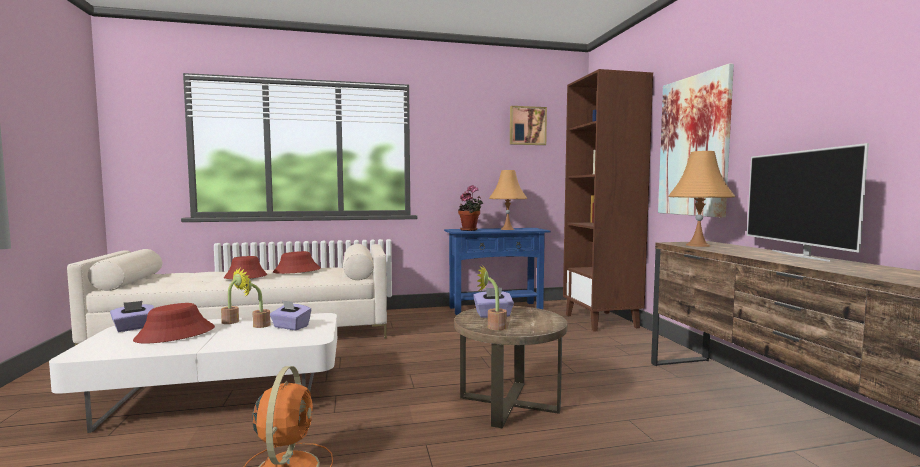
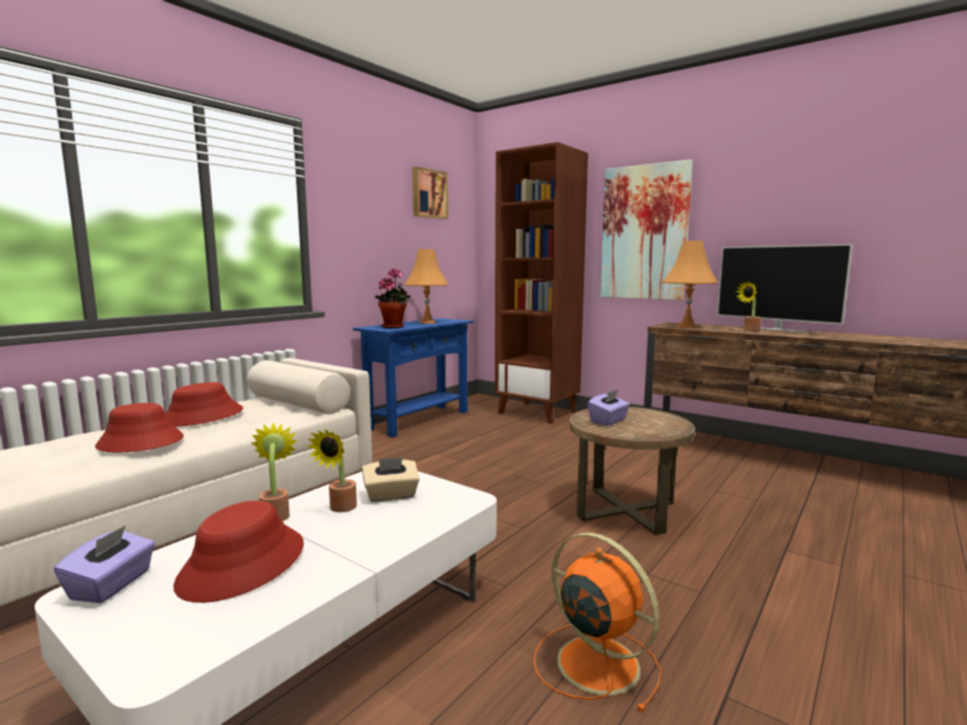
camera: 40 degrees left, 5 degrees up
(290, 327) = (391, 496): purple tissue box -> beige tissue box
(492, 327) = (645, 432): potted plant -> potted plant (749, 330)

